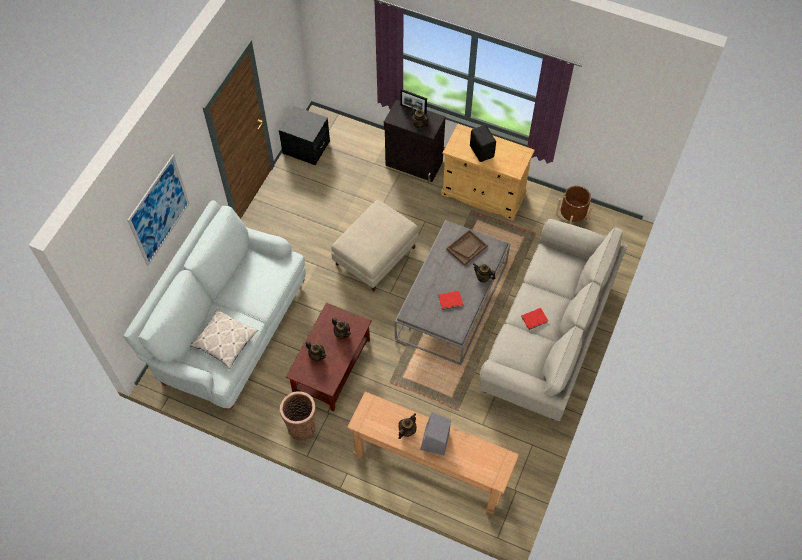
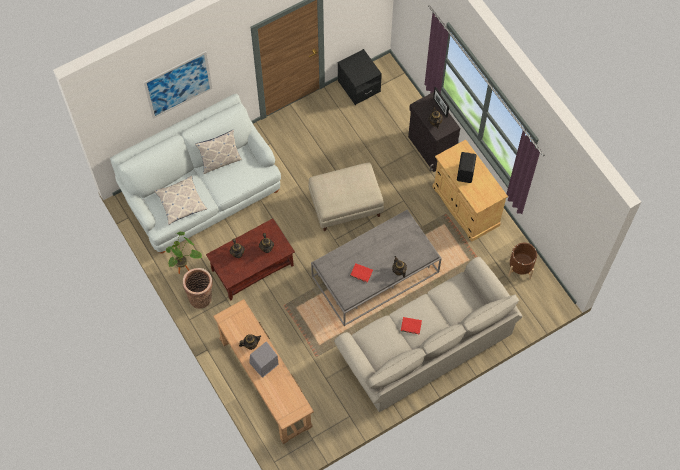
camera: 35 degrees right, 5 degrees up
(235, 278) = (220, 161): none -> pillow
(265, 408) = (185, 267): none -> potted plant
(466, 248) = (405, 241): brown tray -> none

